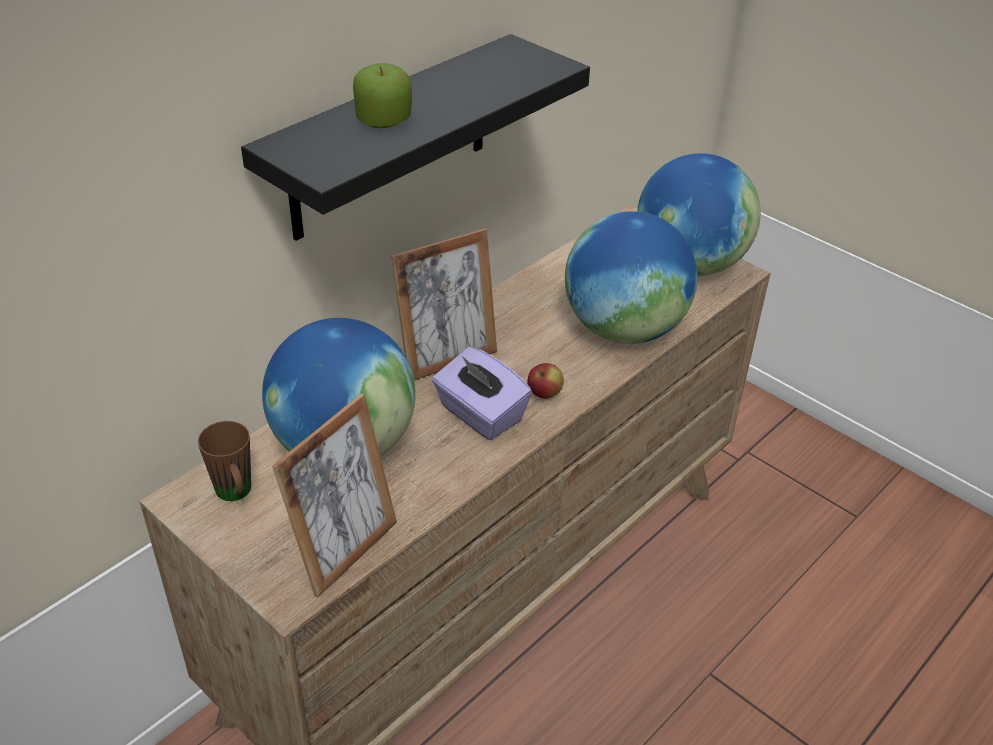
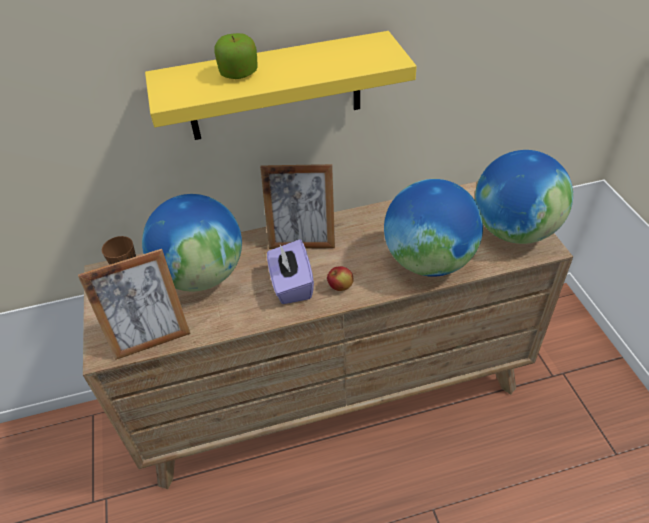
camera: 35 degrees right, 5 degrees up
(390, 139) = (274, 88): black shelf -> yellow shelf

